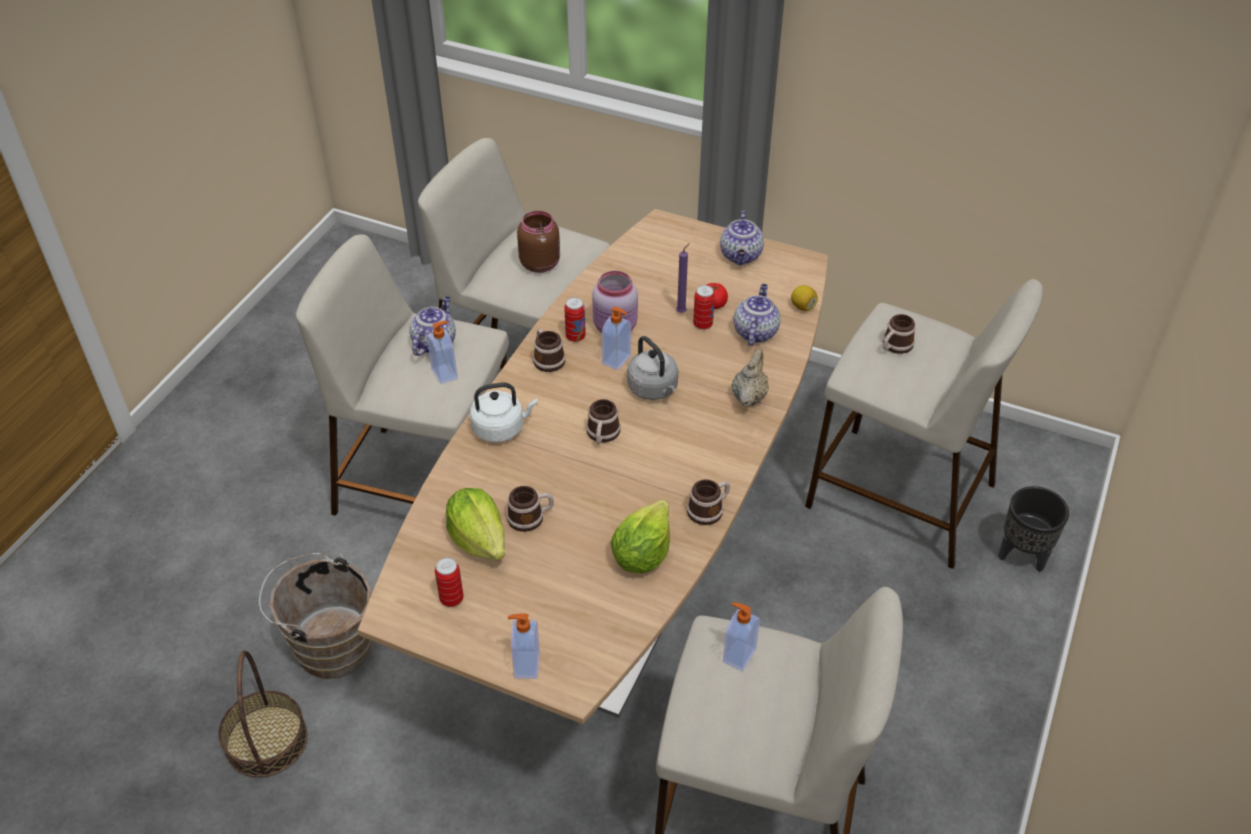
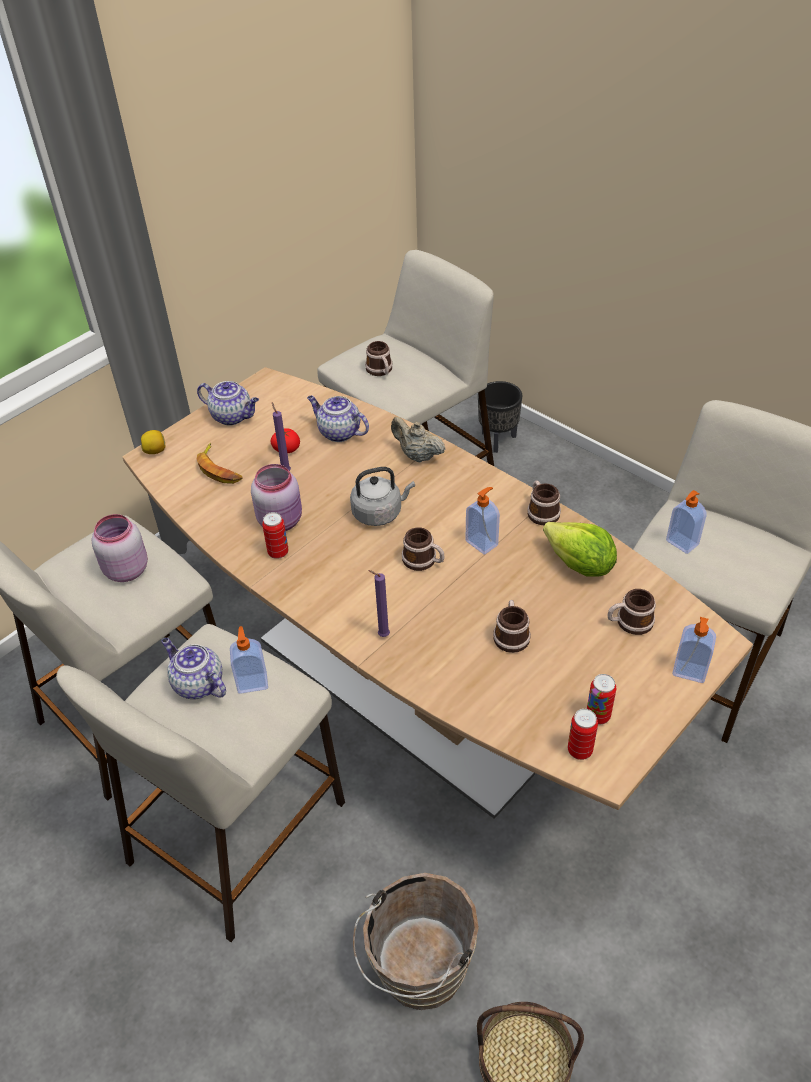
camera: 70 degrees left, 0 degrees up
(479, 539) = (527, 680): lettuce -> none
(501, 428) = (381, 635): white kettle -> purple candle
(540, 263) = (125, 569): brown jar -> pink jar
(547, 359) = (298, 580): mug -> mug (629, 622)
(617, 360) = (327, 529): soap dispenser -> soap dispenser (482, 542)
(665, 270) = (219, 469): none -> banana
(702, 324) = (310, 462): can -> can (579, 750)
(803, 306) = (322, 397): lemon -> lemon (155, 451)

